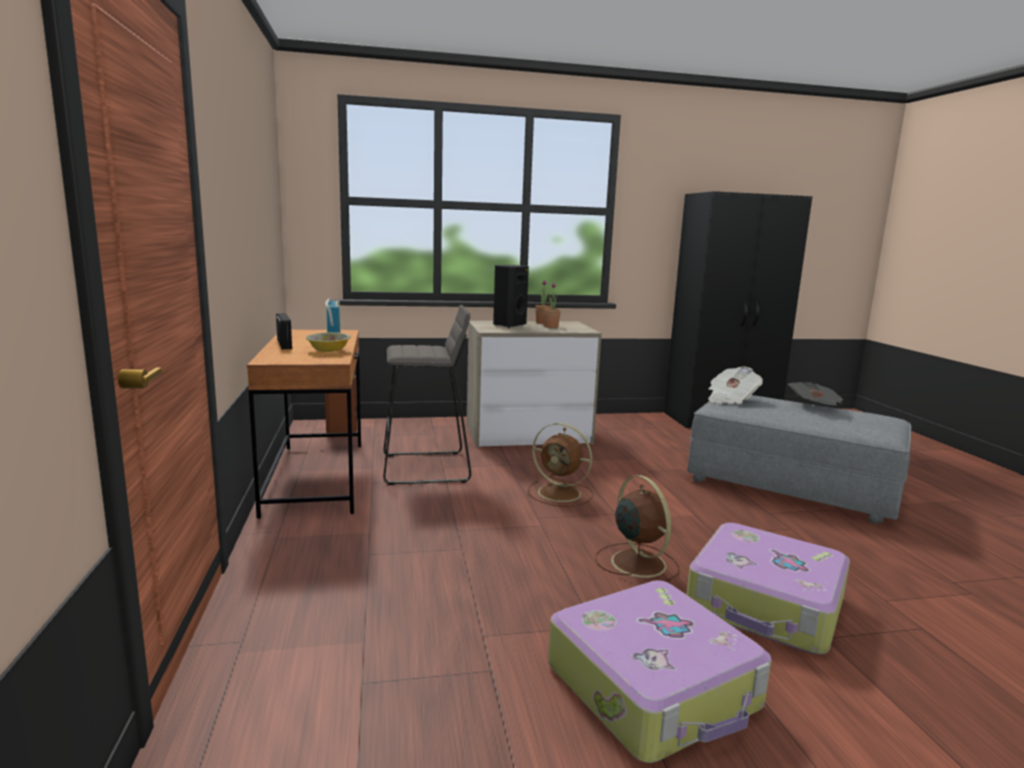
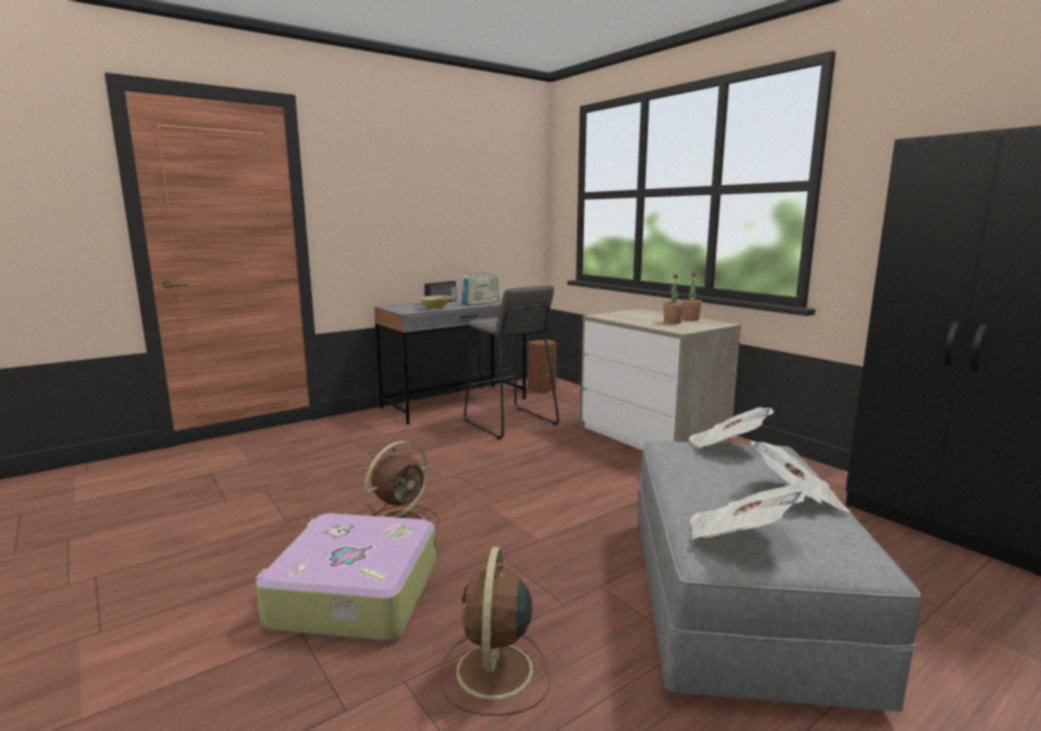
camera: 65 degrees right, 0 degrees up
(316, 477) = (455, 403): brown desk -> grey desk
(508, 325) = (643, 316): black speaker -> none
(561, 494) = (517, 473): brown fan -> brown fan (494, 673)
(654, 687) = (211, 553): suitcase -> none
(870, 428) = (738, 538): none -> newspaper

